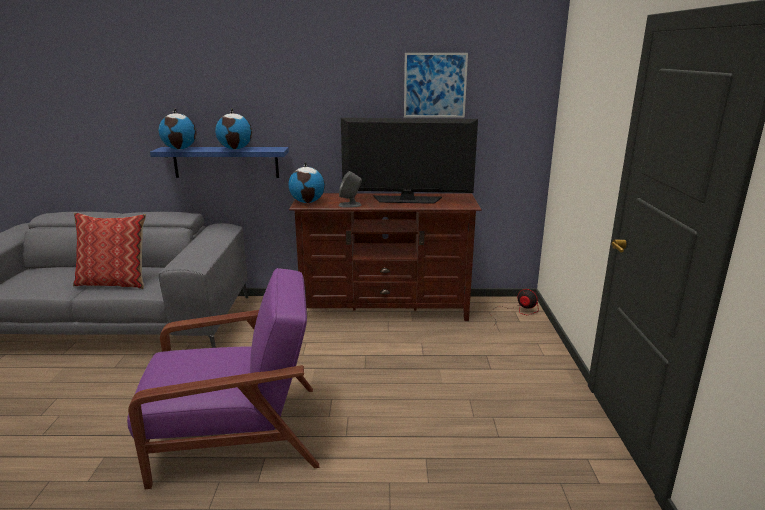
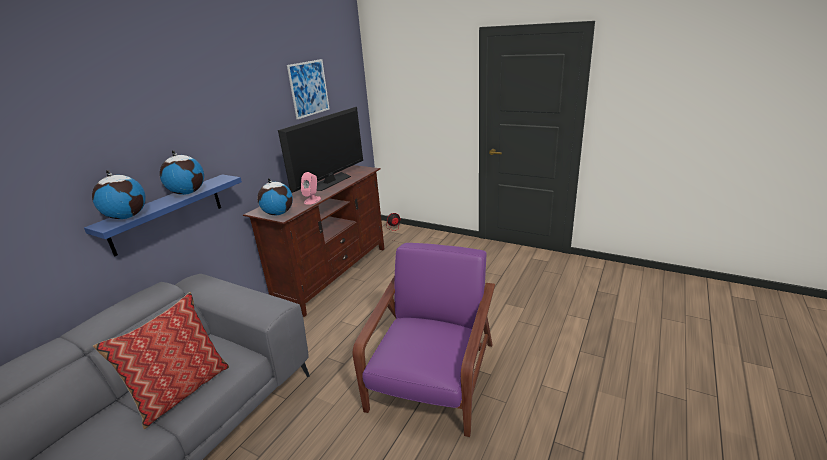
camera: 60 degrees left, 5 degrees up
(350, 205) = (312, 200): grey speaker -> pink speaker

